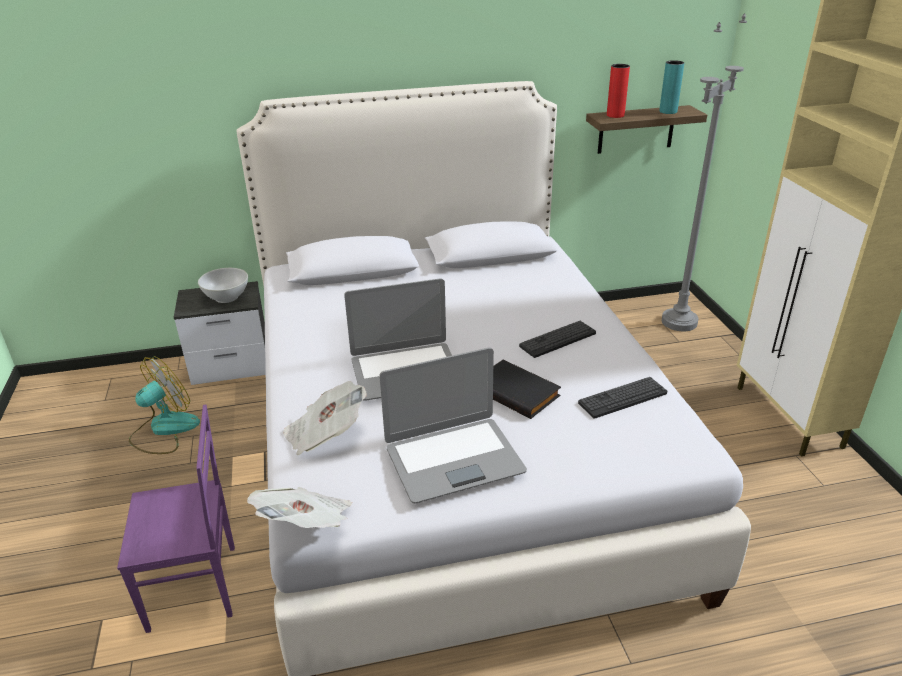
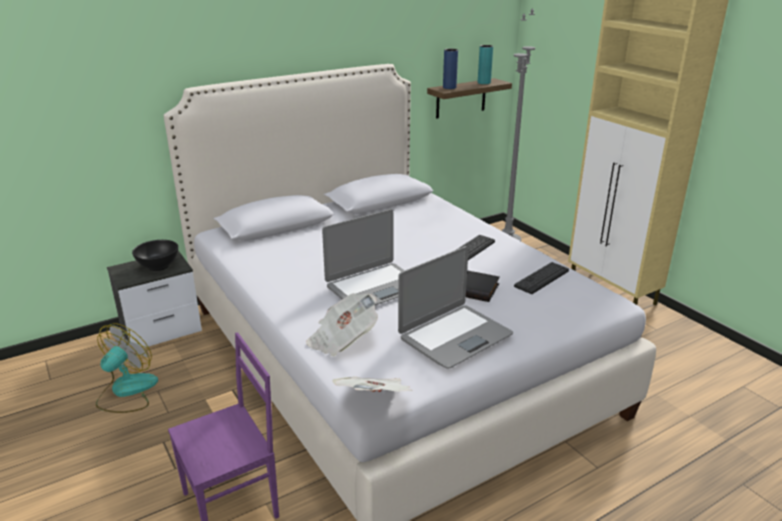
camera: 20 degrees left, 5 degrees down
(226, 297) = (158, 266): white bowl -> black bowl
(615, 115) = (449, 87): red vase -> blue vase

